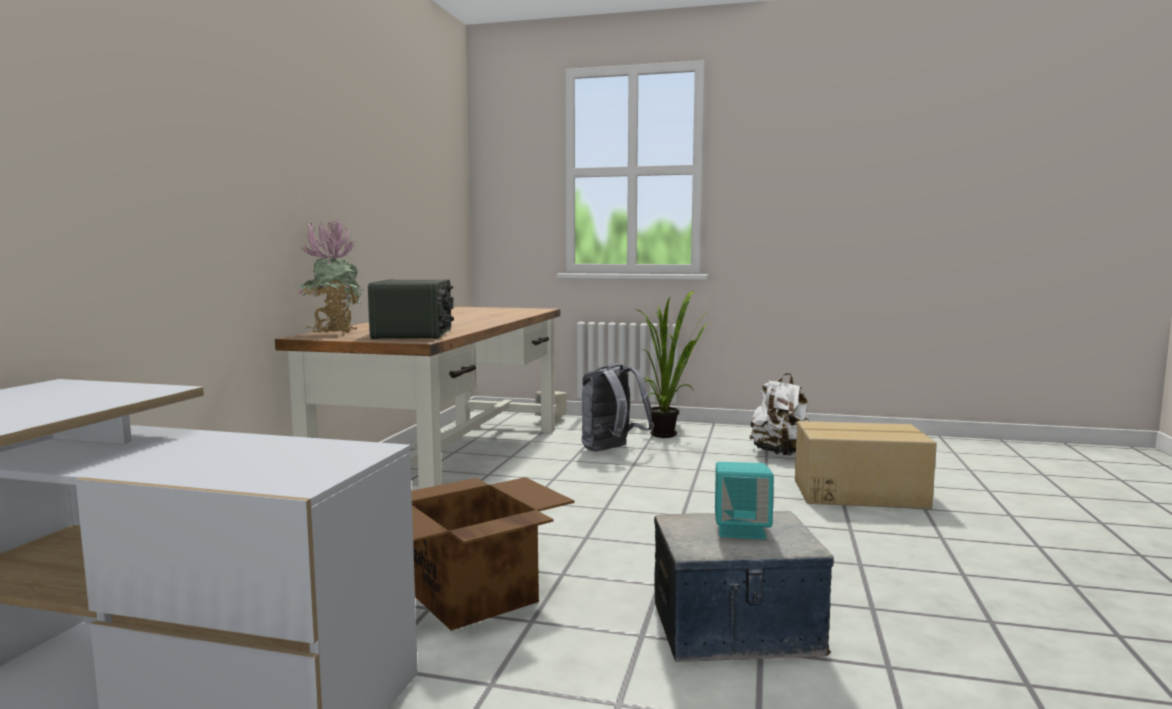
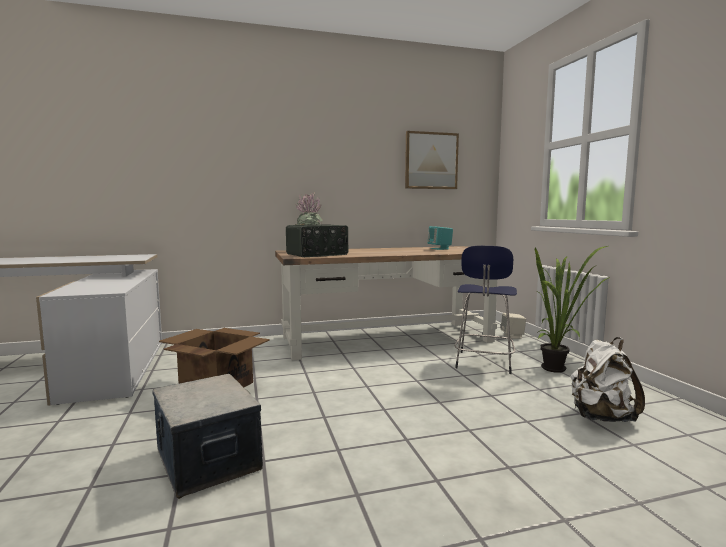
camera: 60 degrees right, 0 degrees up
(421, 174) = (431, 161): none -> picture
(612, 450) = (483, 363): grey backpack -> blue stool
(741, 530) = (209, 396): turquoise speaker -> turquoise speaker (440, 249)
(858, 493) = (549, 472): cardboard box -> none

